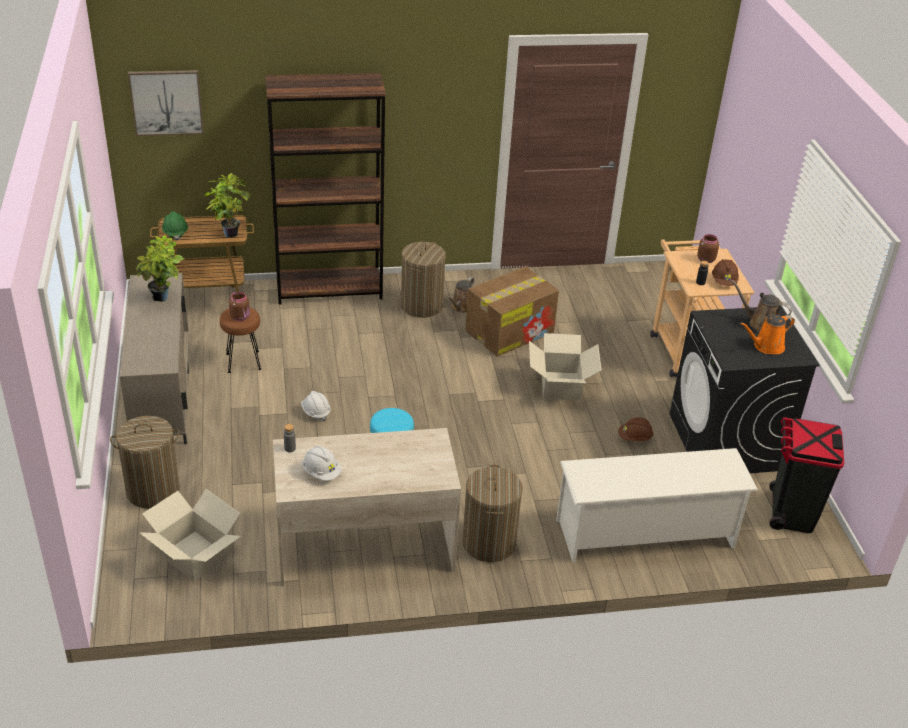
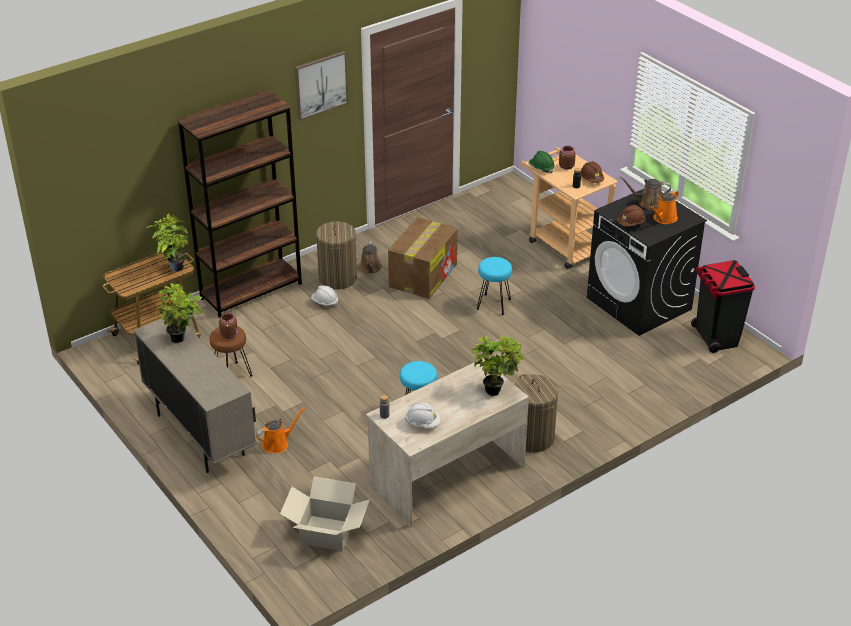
camera: 25 degrees left, 0 degrees up
(153, 490) = (250, 500): laundry basket -> none
(166, 102) = (96, 168): picture -> picture (320, 84)
(175, 233) = (128, 282): green hard hat -> green hard hat (541, 168)
(227, 445) = (278, 443): none -> orange watering can
(315, 412) = (326, 392): white hard hat -> white hard hat (325, 302)
(431, 467) = (496, 390): none -> potted plant
(560, 386) = (493, 304): cardboard box -> turquoise stool
(634, 438) = (575, 324): brown hard hat -> brown hard hat (630, 224)
(645, 534) = (632, 389): white shoe rack -> none

